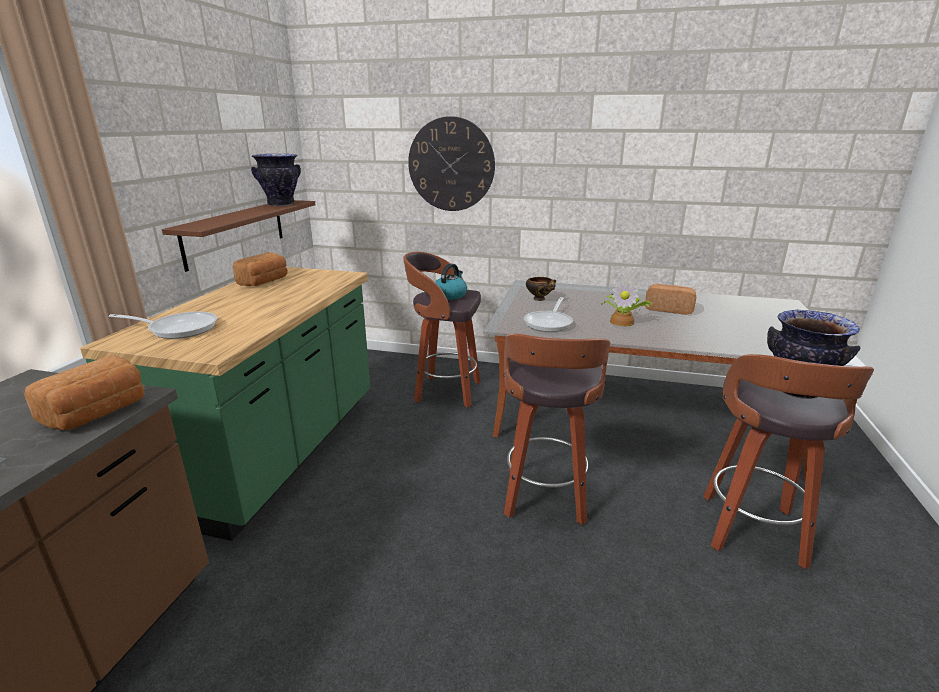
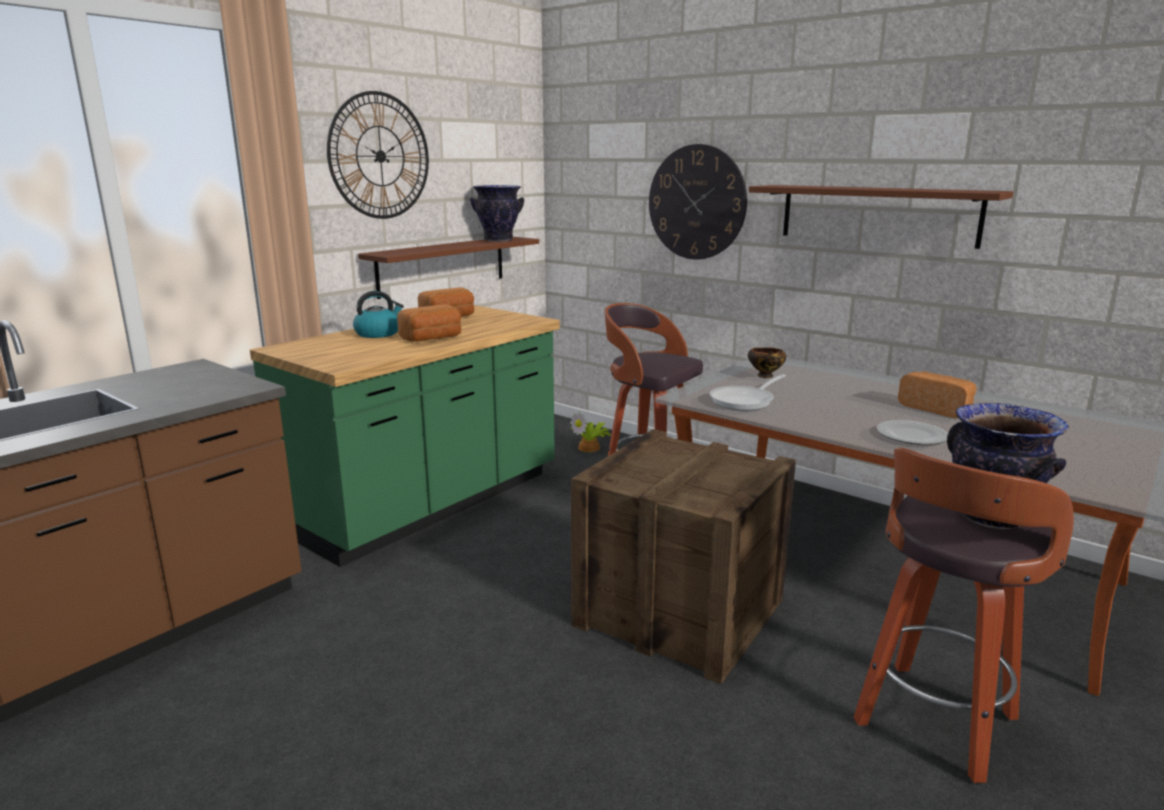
camera: 25 degrees right, 5 degrees down
(98, 413) = (217, 392): bread -> bread (432, 338)
(168, 128) = (380, 156): none -> wall clock
(178, 329) = (333, 345): frying pan -> none
(450, 295) = (657, 359): kettle -> kettle (378, 333)
(545, 497) = (679, 613): stool -> crate
(598, 171) = (877, 214): none -> brown shelf
(623, 321) = (847, 413): potted plant -> potted plant (590, 447)
(680, 333) = (912, 436): none -> plate

